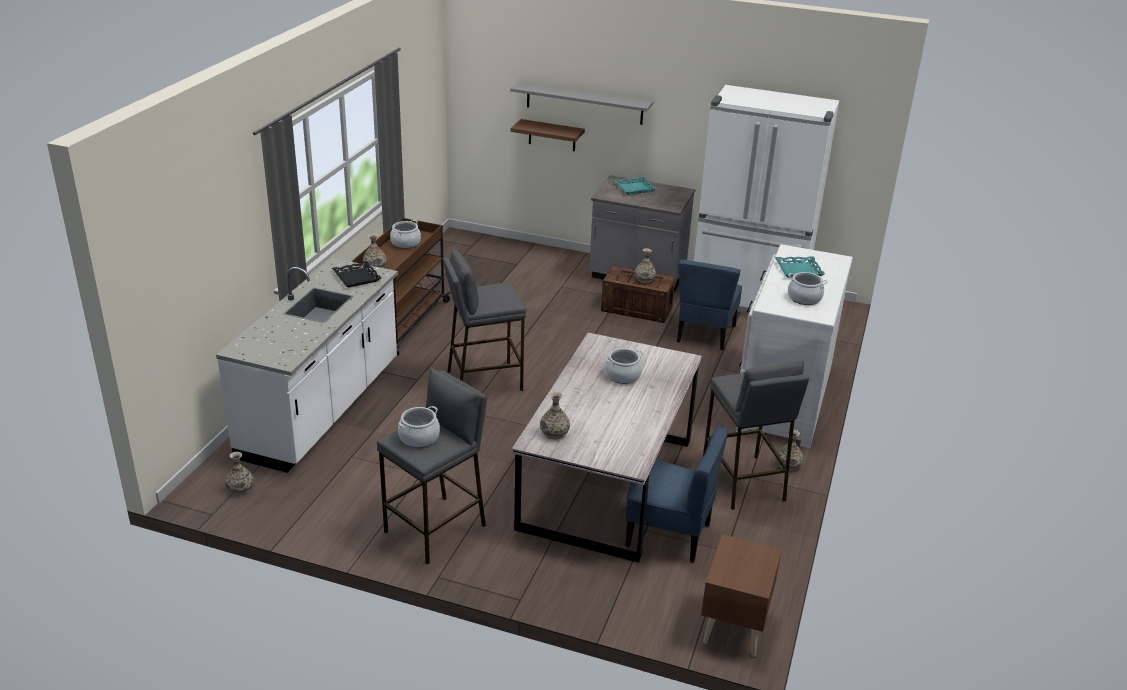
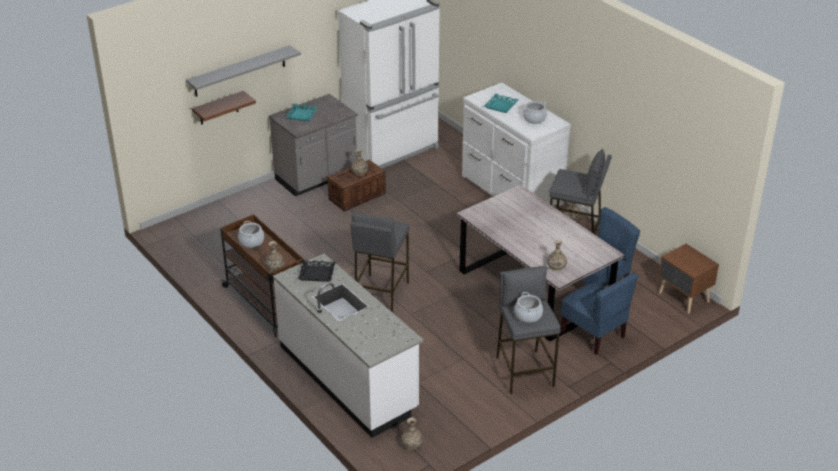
camera: 55 degrees left, 5 degrees up
(622, 376) = (518, 220): cooking pot -> none
(704, 334) = (414, 184): blue chair -> blue chair (593, 334)

